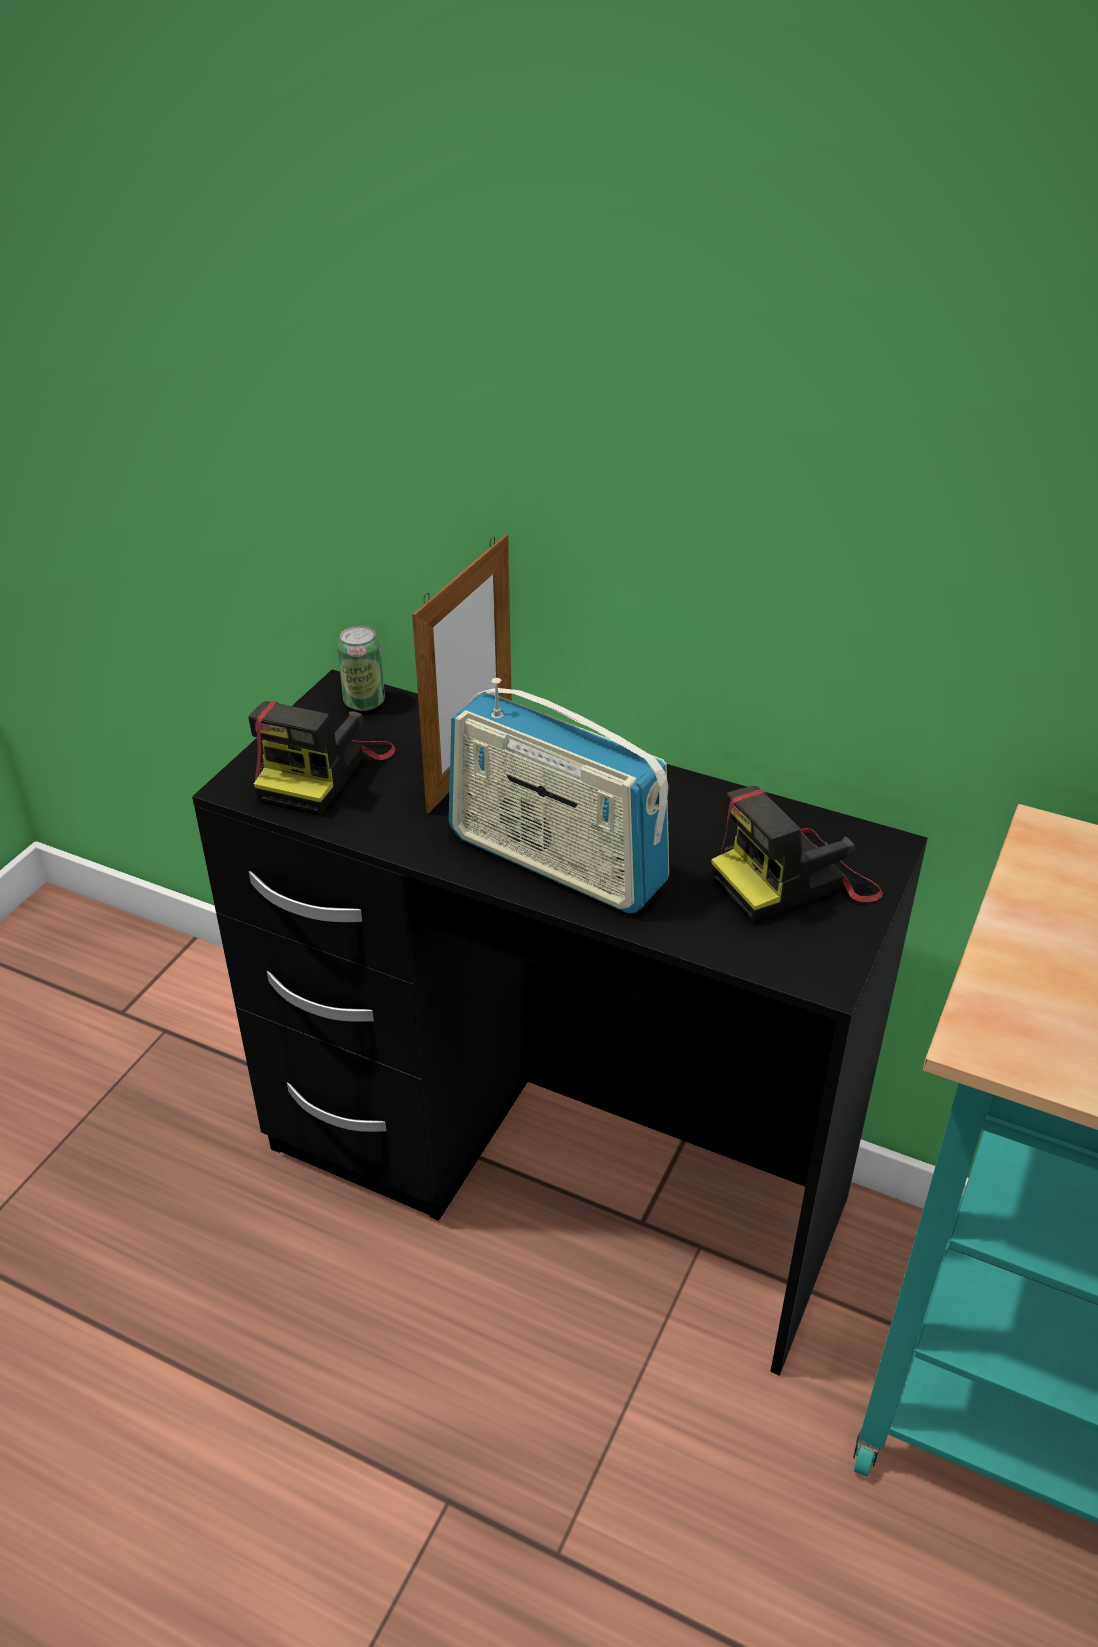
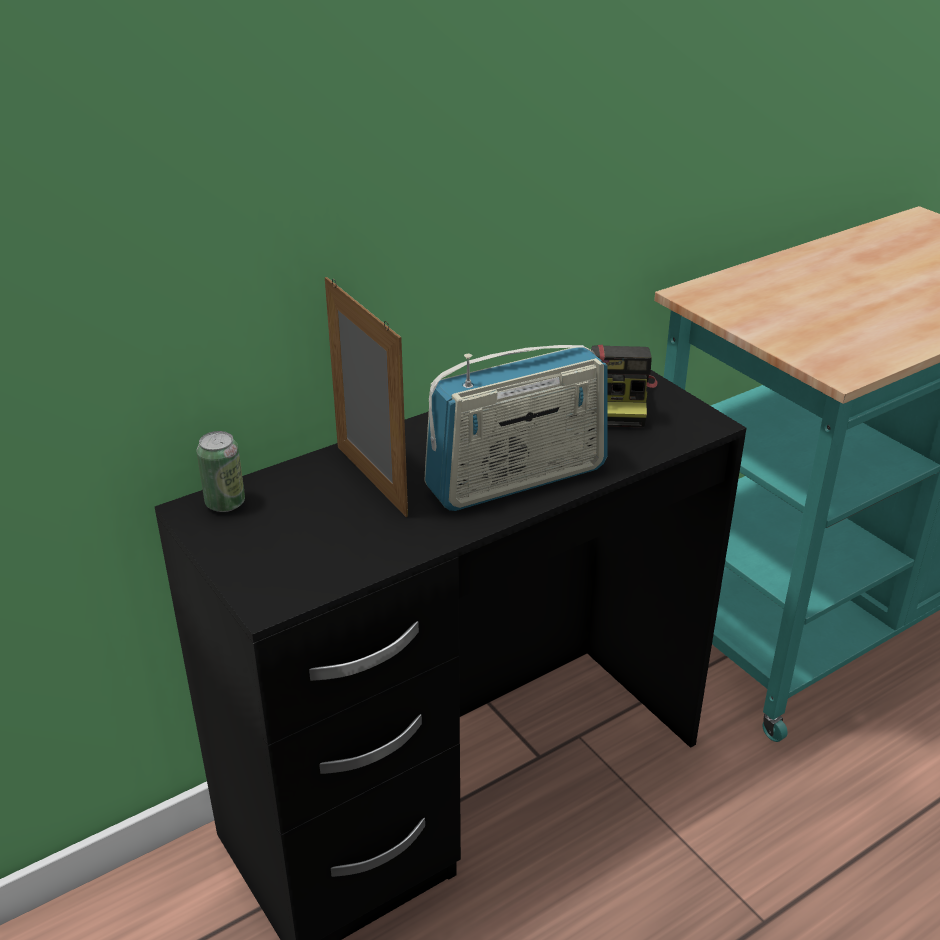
camera: 60 degrees left, 5 degrees down
(322, 770) = (295, 551): camera -> none

